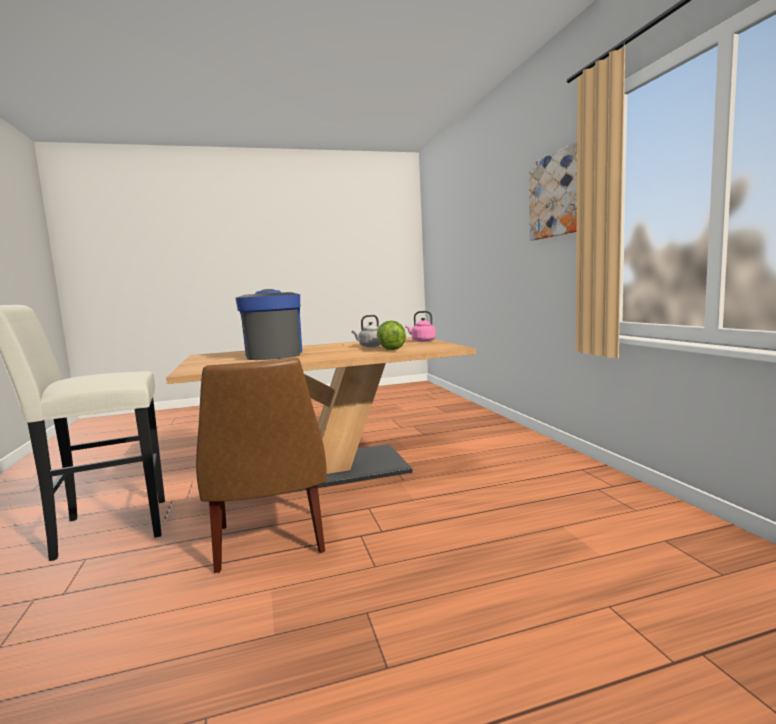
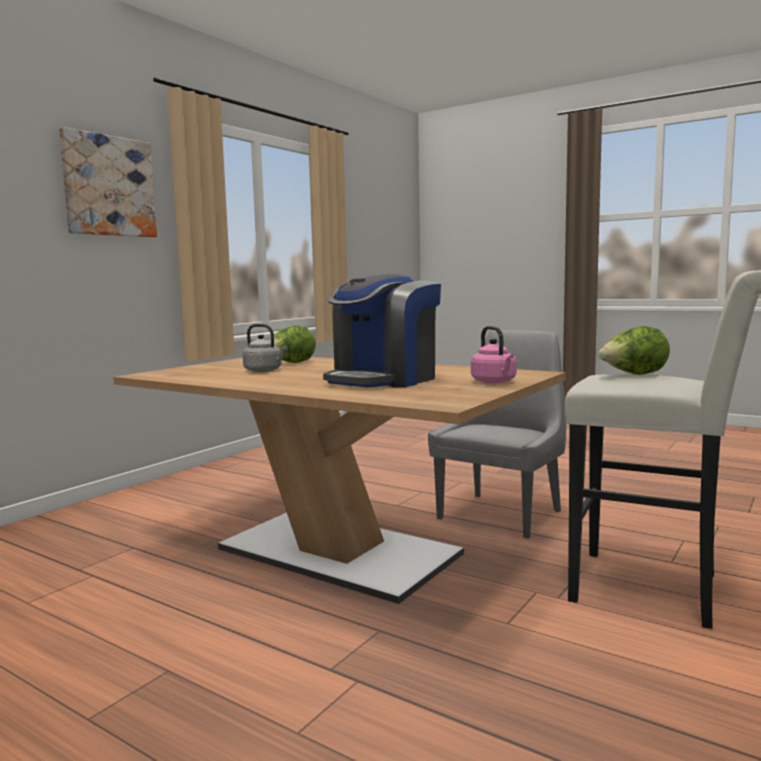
camera: 130 degrees left, 0 degrees up
(105, 375) = (633, 375): none -> lettuce
(270, 542) = (502, 513): brown chair -> grey chair
(422, 341) = (196, 367): pink kettle -> pink kettle (495, 382)

